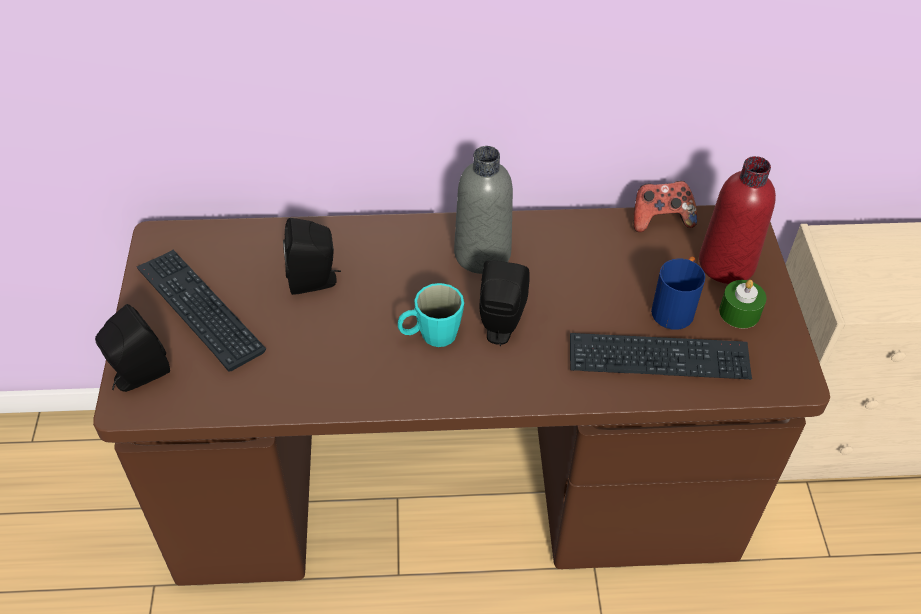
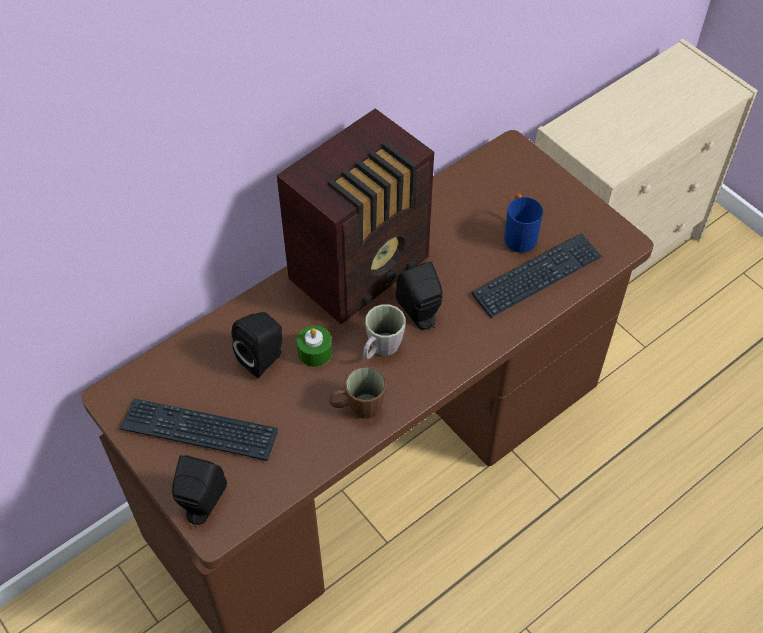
camera: 35 degrees left, 5 degrees up
(358, 376) = (358, 407): none -> brown mug
(430, 335) = (380, 349): turquoise mug -> grey mug
(482, 254) = (363, 269): grey bottle -> radio
(660, 219) = (458, 175): game controller -> none
(726, 264) = (525, 185): red bottle -> none
(739, 312) = (559, 215): green candle -> green candle (315, 352)

